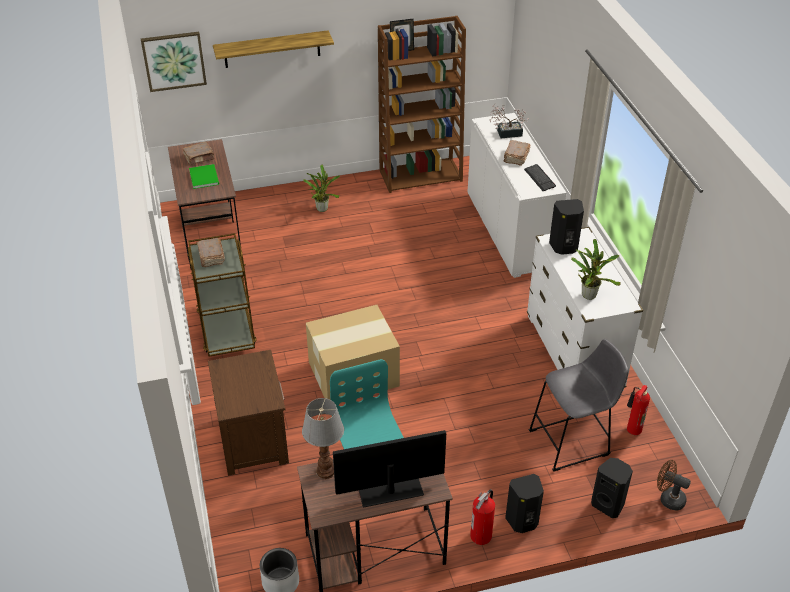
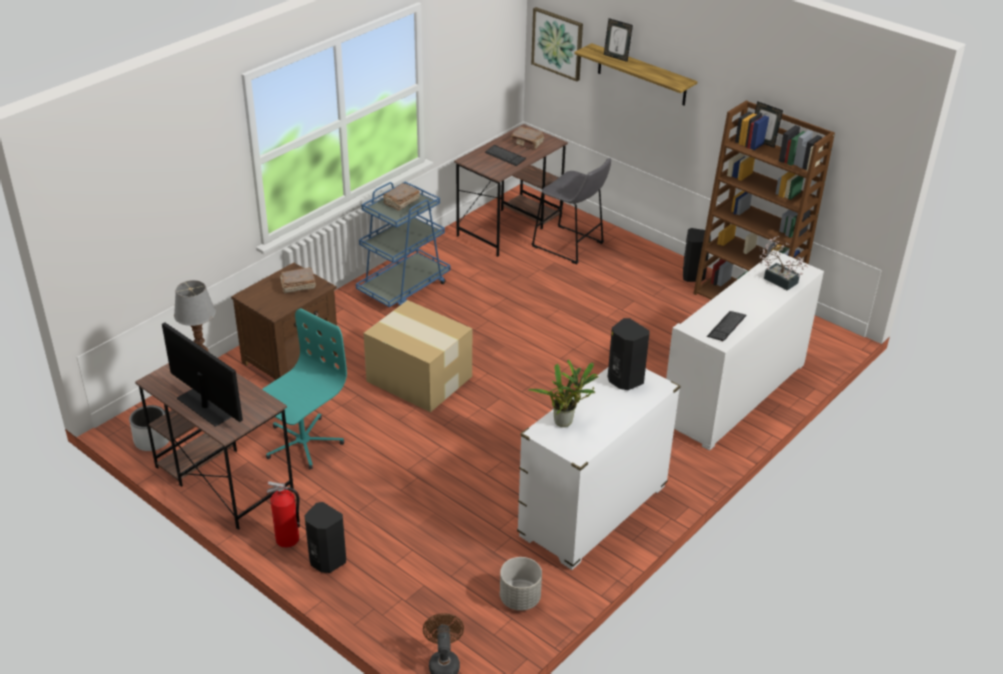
camera: 55 degrees right, 5 degrees down
(204, 176) = (505, 156): green book -> keyboard
(227, 330) = (404, 287): brown cart -> blue cart
(250, 44) = (616, 57): none -> picture frame
(322, 208) = (620, 266): potted plant -> none
(516, 157) = (743, 299): brown book -> brown book (297, 286)
(573, 442) = (462, 559): grey stool -> grey stool (570, 246)
(608, 504) = (397, 616): black speaker -> black speaker (693, 276)
(632, 429) = (520, 598): fire extinguisher -> grey planter

